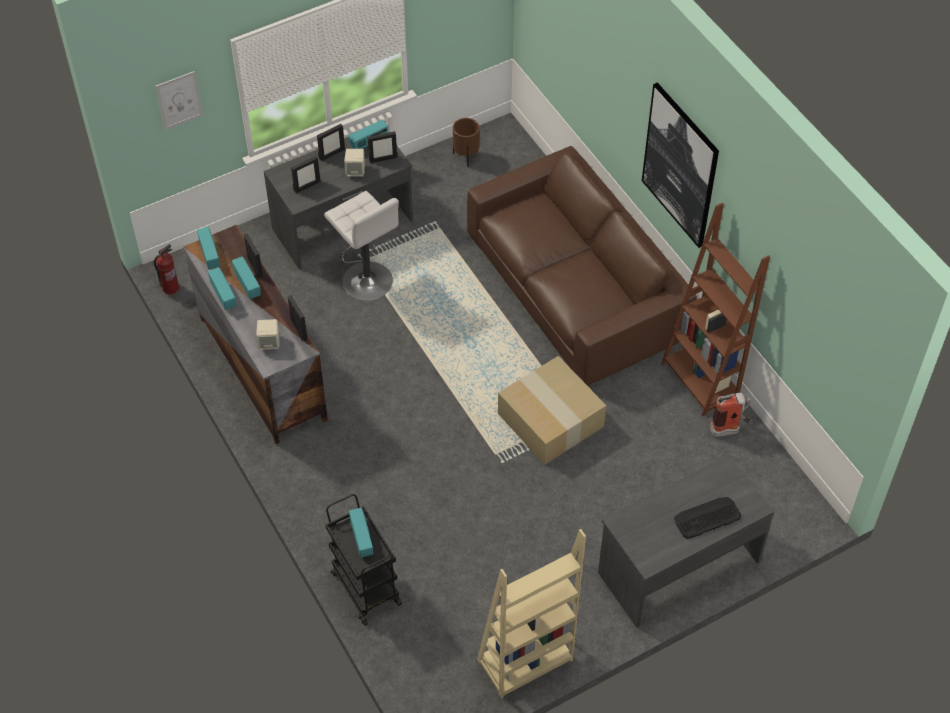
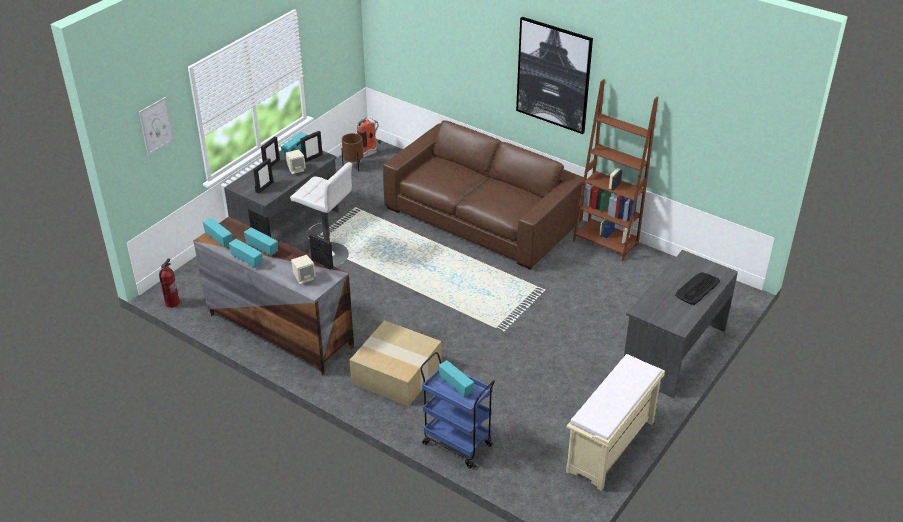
camera: 25 degrees left, 15 degrees down
(365, 588) = (456, 444): black cart -> blue cart
(525, 660) = (610, 447): beige bookcase -> beige bench
(549, 420) = (519, 295): cardboard box -> cardboard box (395, 374)
(729, 429) = (646, 263): fire extinguisher -> fire extinguisher (370, 153)

